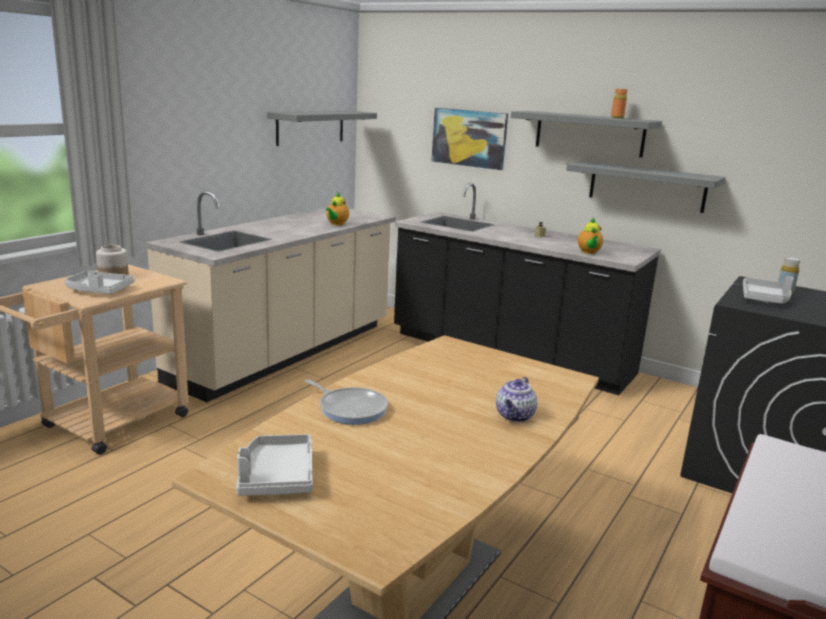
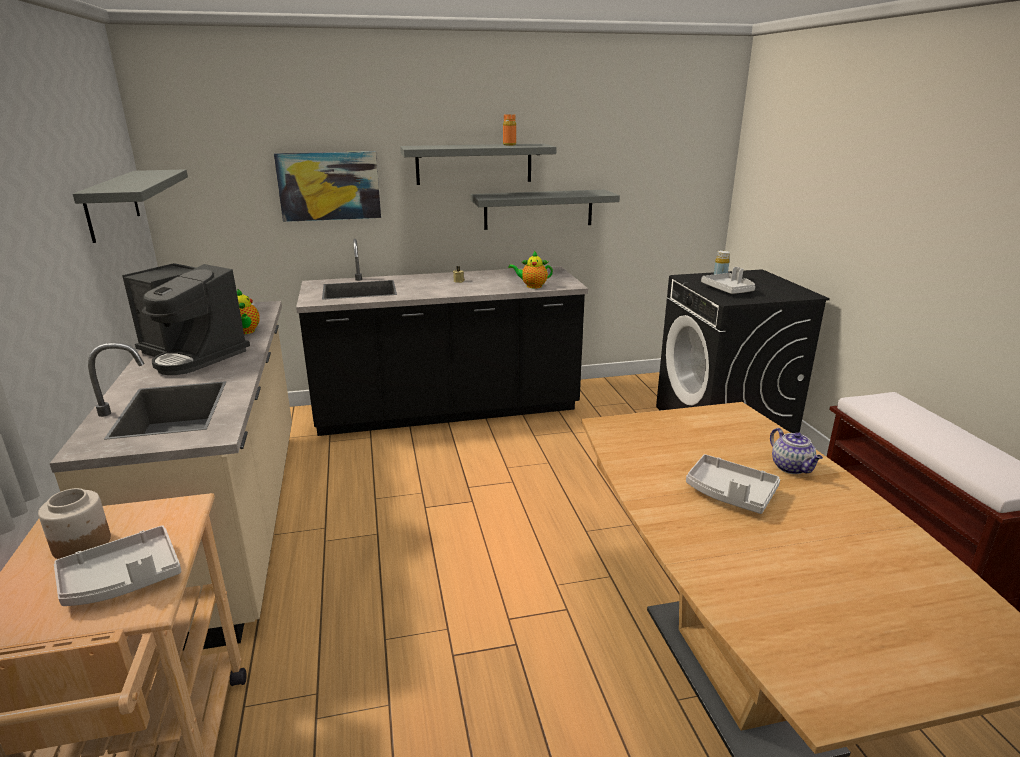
camera: 45 degrees left, 5 degrees up
(276, 477) = (847, 656): grey tray -> grey tray (729, 493)
(287, 225) = (192, 355): none -> coffee machine
(350, 408) = (711, 541): frying pan -> none
(589, 252) = (532, 286): teapot -> teapot turned 135 degrees clockwise

